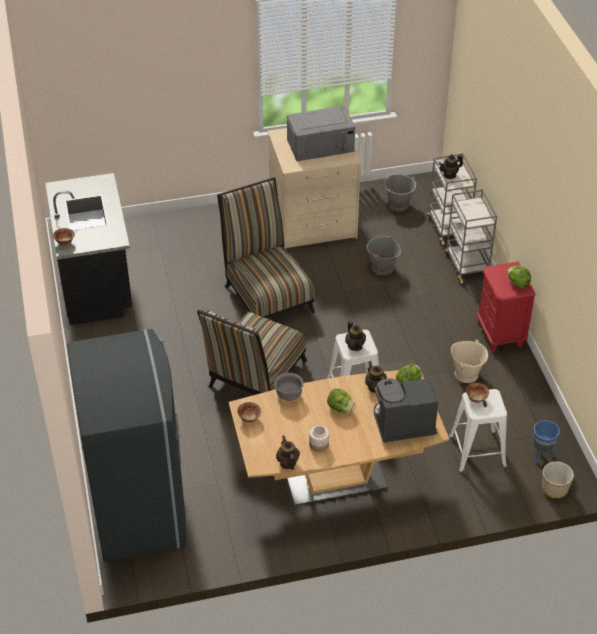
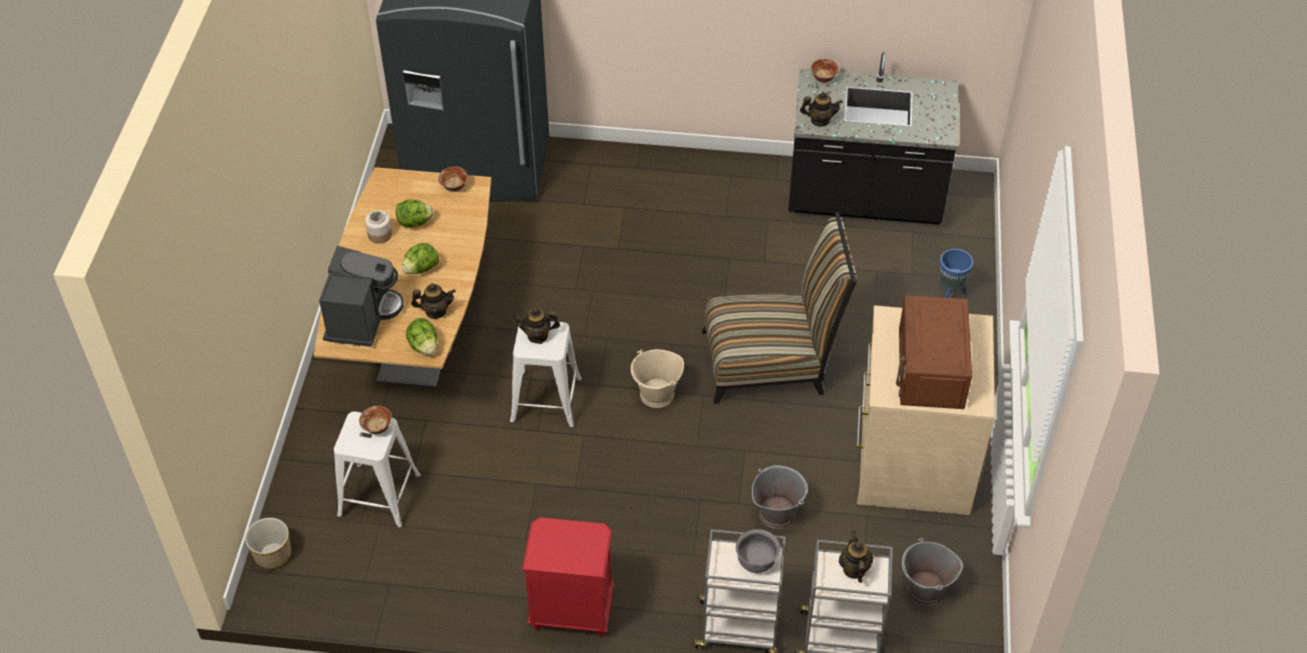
camera: 110 degrees right, 5 degrees up
(254, 377) = (621, 308): chair -> none
(287, 463) = (370, 202): teapot -> teapot (820, 120)
(289, 395) = (469, 229): grey bowl -> grey bowl (756, 562)
(321, 145) = (931, 368): grey microwave -> brown microwave
(466, 374) = (515, 537): beige bucket -> beige bucket (657, 395)
(517, 283) = (554, 554): lettuce -> lettuce (415, 223)
(541, 455) = (331, 564): blue planter -> blue planter (949, 294)

